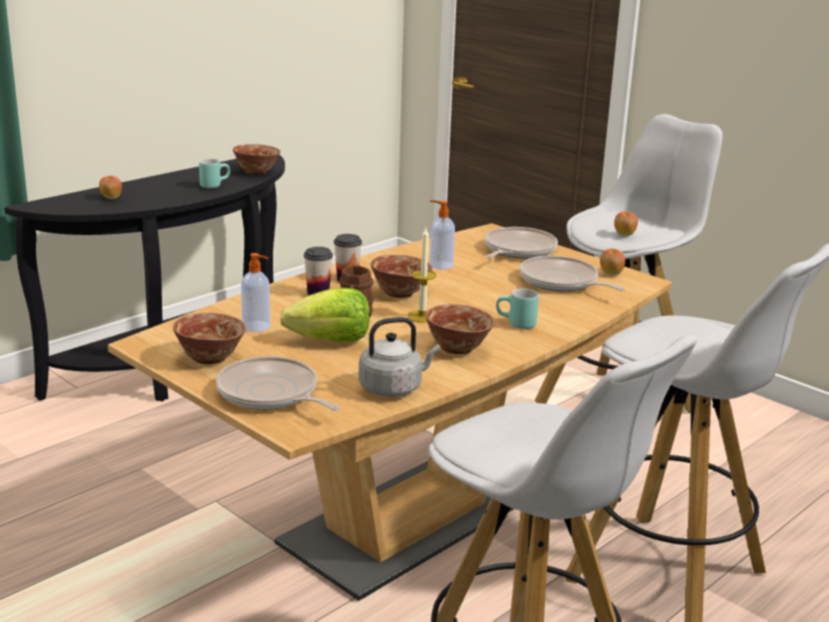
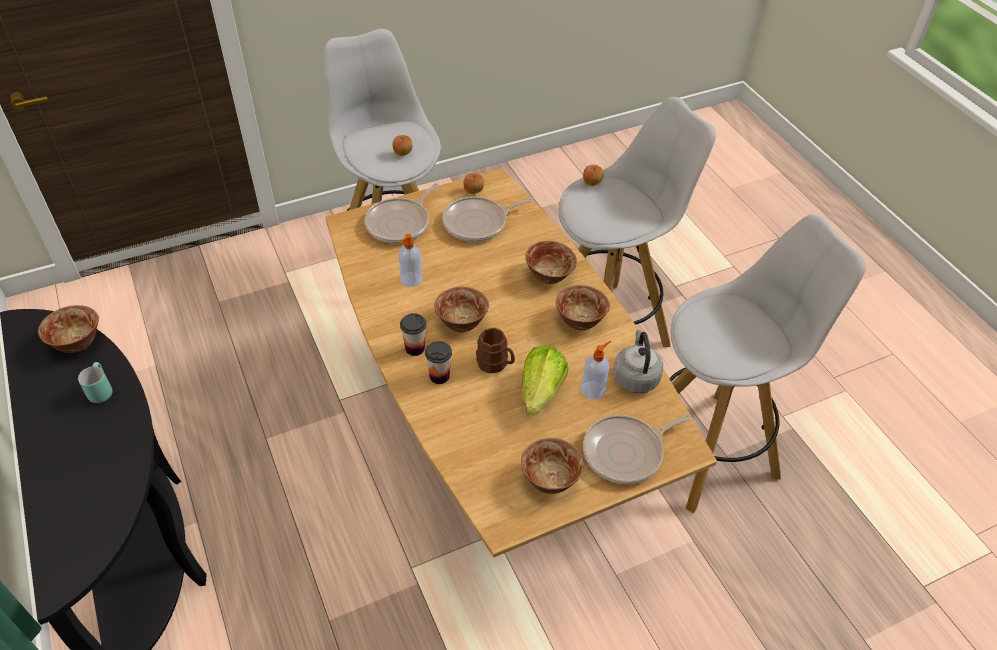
camera: 70 degrees left, 25 degrees up
(111, 198) = (82, 497): apple -> apple (592, 183)
(257, 327) = (496, 434): soap dispenser -> soap dispenser (593, 390)
(422, 316) = (514, 323): candle -> none
(515, 325) = (549, 276): turquoise mug -> bowl
(517, 250) = (400, 223): frying pan -> frying pan turned 105 degrees counterclockwise

